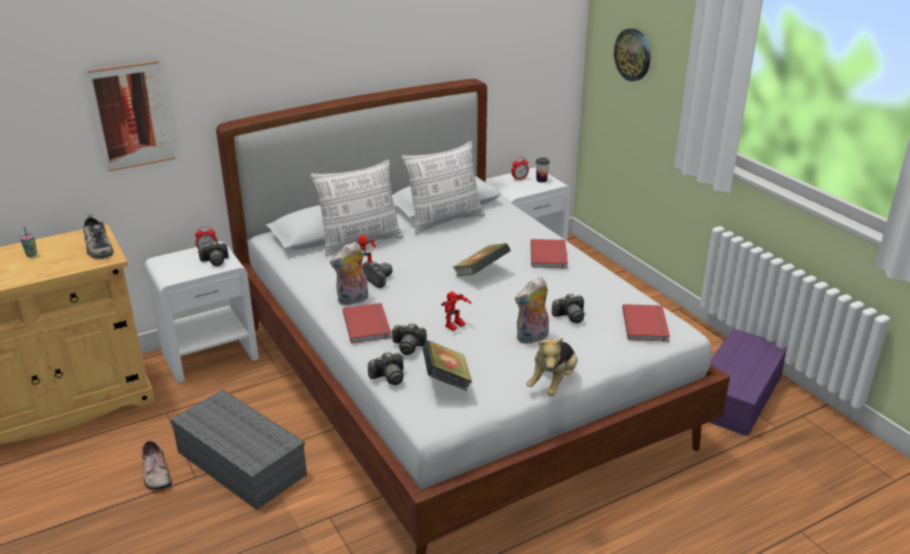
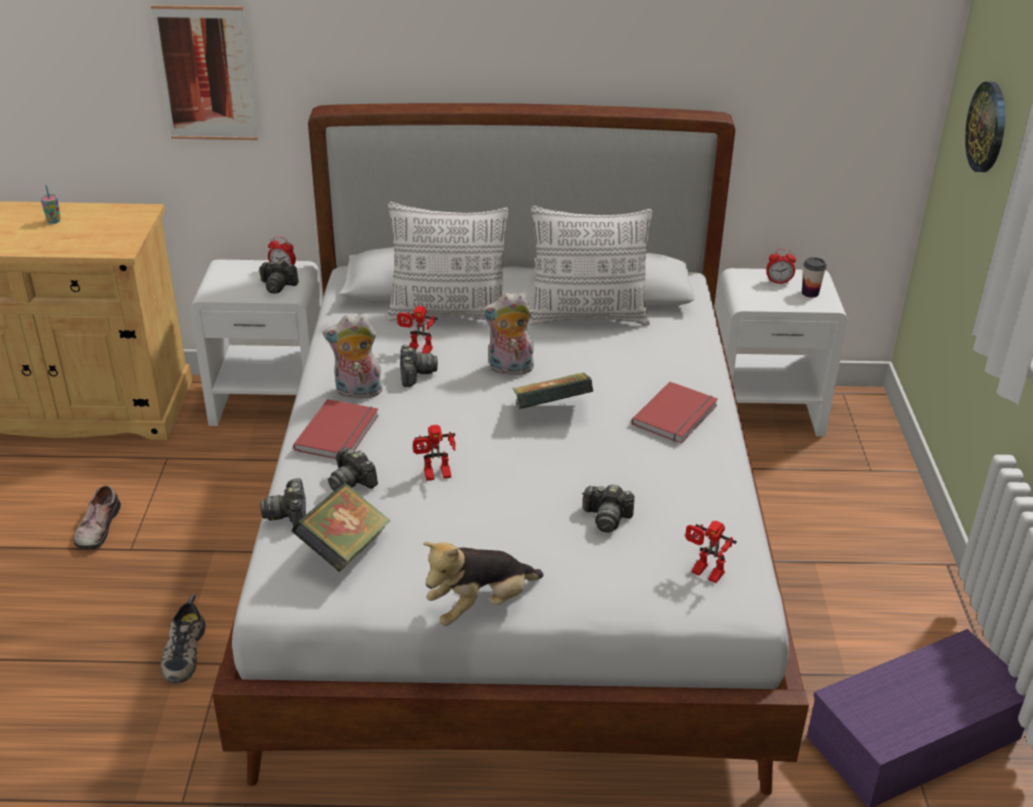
camera: 30 degrees right, 5 degrees up
(97, 246) = (123, 230): shoe -> shoe (183, 651)
(239, 463) = (186, 552): grey storage box -> none
(388, 377) = (289, 514): camera -> camera turned 75 degrees clockwise
(532, 338) = (521, 531): plush toy -> plush toy (509, 369)
(647, 325) = (704, 573): red book -> toy robot

